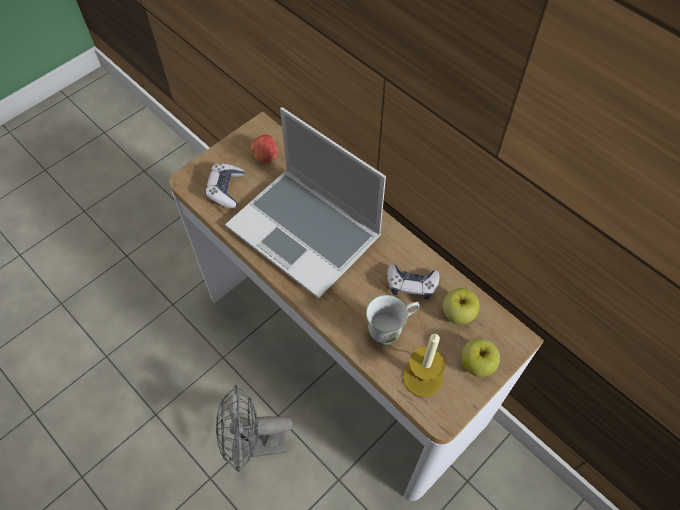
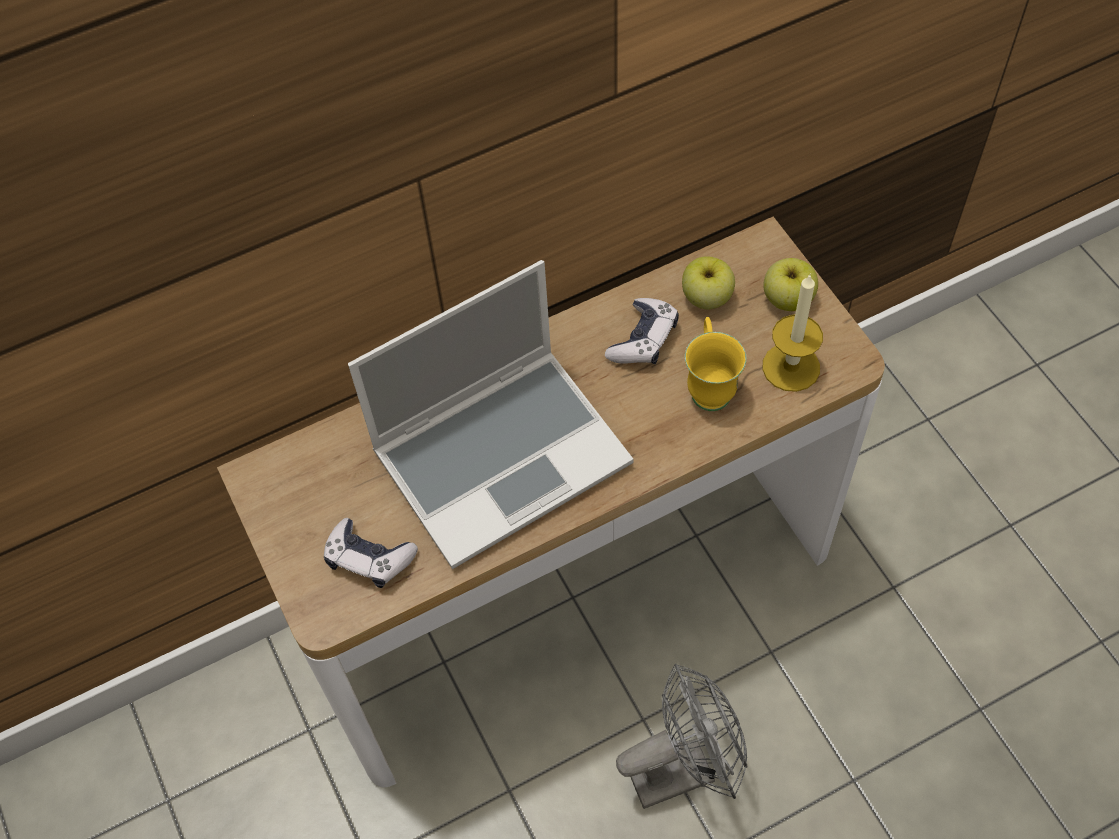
camera: 70 degrees left, 0 degrees up
(254, 444) = (683, 768): grey fan -> grey fan turned 120 degrees counterclockwise
(266, 157) = (325, 482): apple -> none
(391, 330) = (709, 385): white mug -> yellow mug

